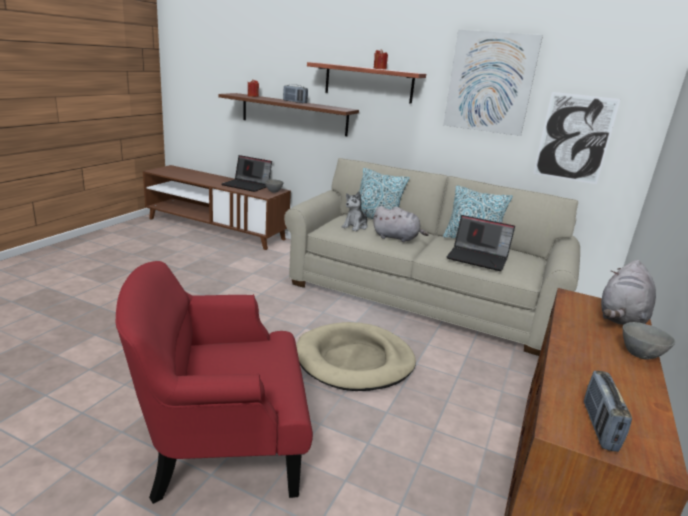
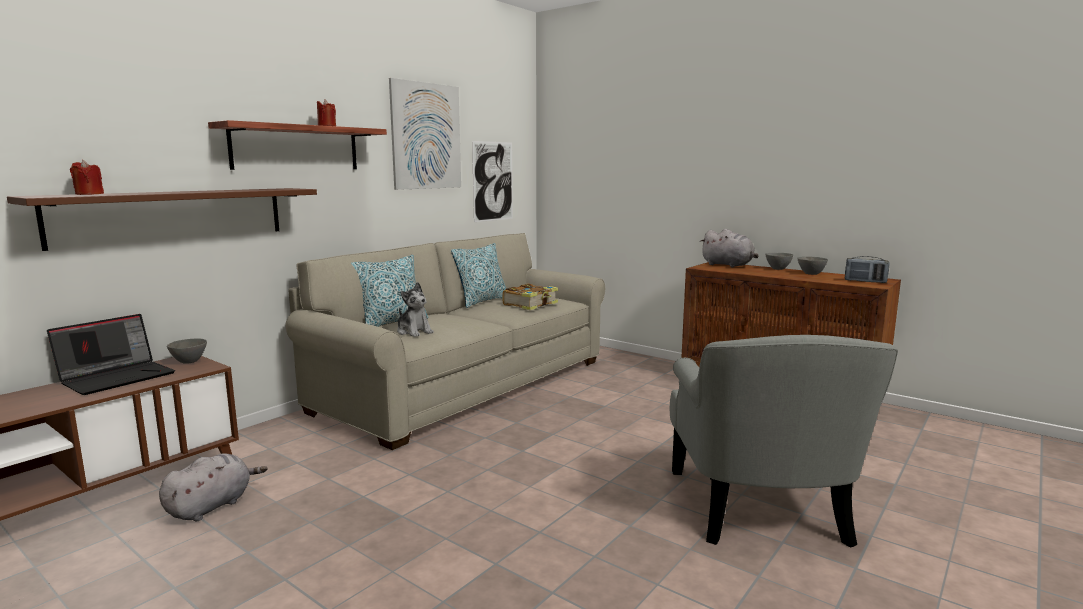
camera: 75 degrees left, 10 degrees down
(222, 446) = (760, 507): red armchair -> grey armchair
(295, 102) = (195, 191): radio -> none
(355, 360) = (599, 431): beige dog bed -> none
(397, 238) = (463, 321): grey plush toy -> grey plush toy (212, 506)
(478, 258) = (531, 304): laptop -> book
(623, 379) = (810, 274): none -> grey bowl

